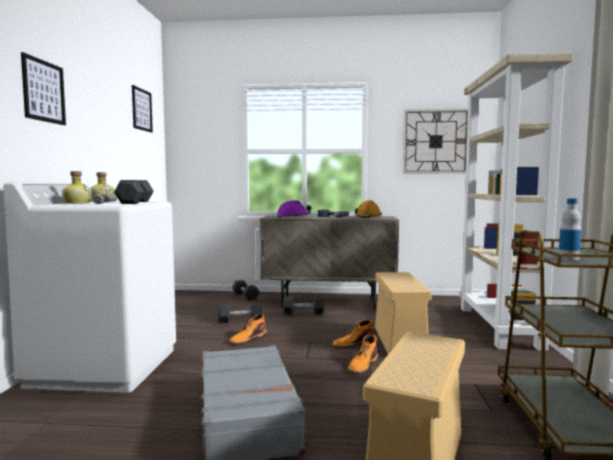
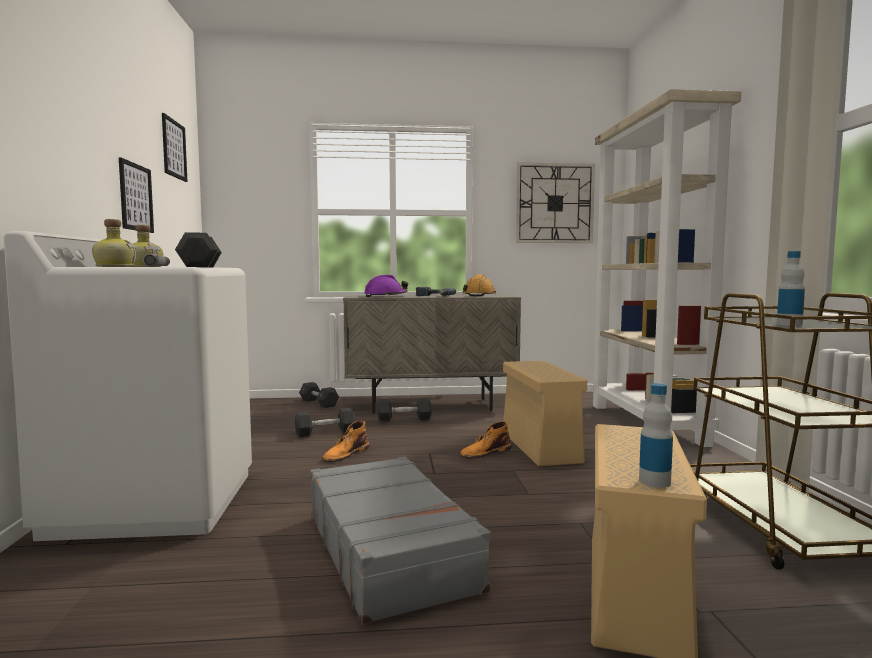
camera: 10 degrees left, 0 degrees up
(43, 91) = (52, 103): picture -> picture (136, 197)
(363, 365) = (509, 476): orange boot -> none
(410, 383) = (654, 481): none -> bottle

